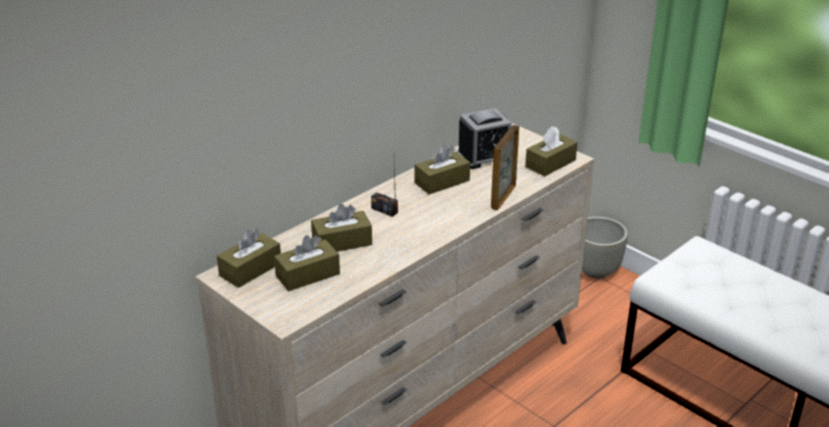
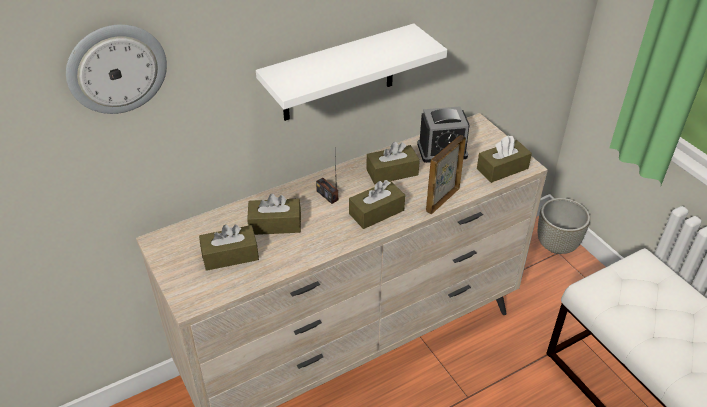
camera: 15 degrees right, 10 degrees up
(188, 79) = (116, 69): none -> wall clock
(250, 269) = (184, 239): brown tissue box -> brown tissue box (376, 212)
(379, 81) = (338, 74): none -> white shelf

